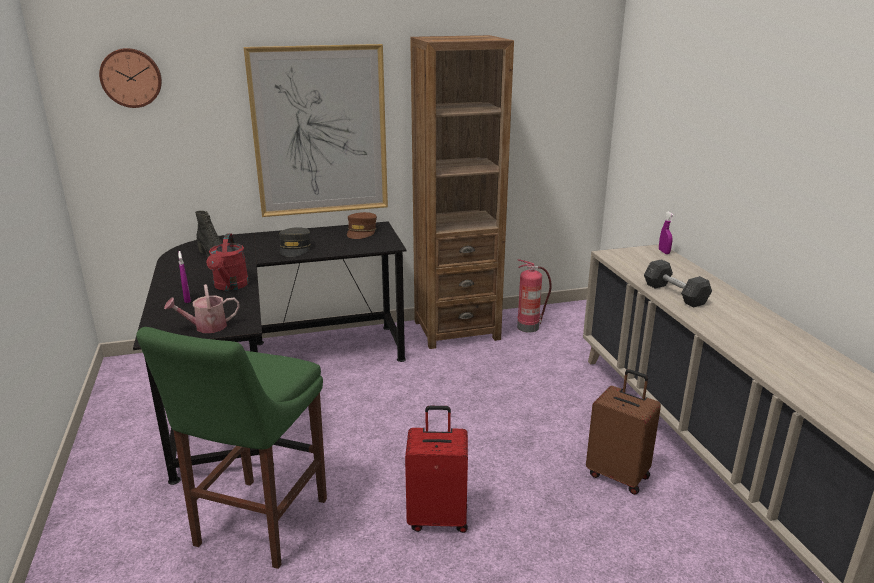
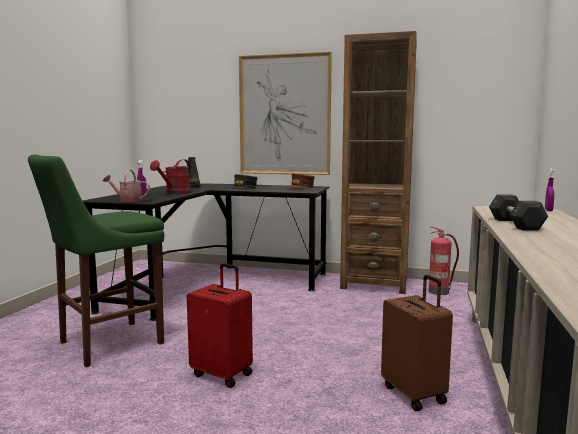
camera: 30 degrees right, 15 degrees down
(131, 77) = (175, 76): wall clock -> none

